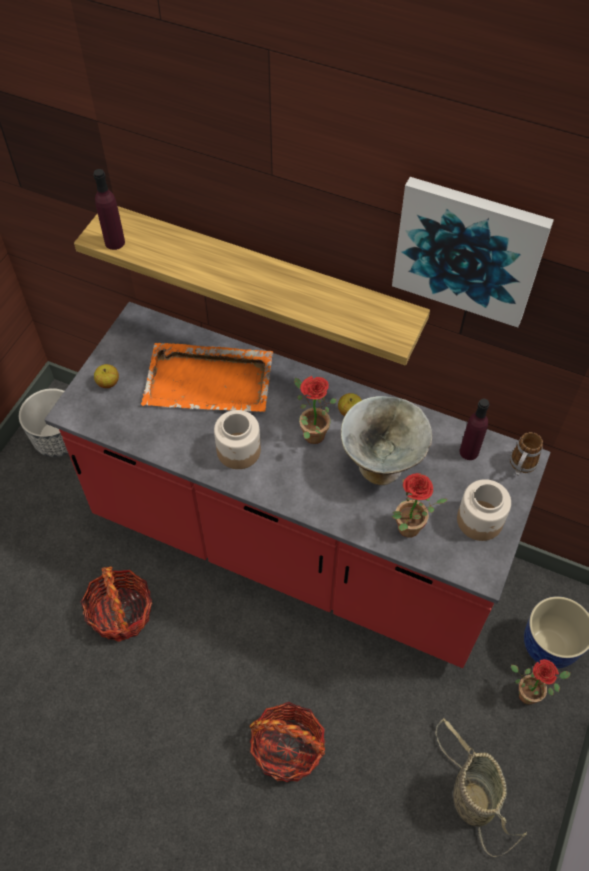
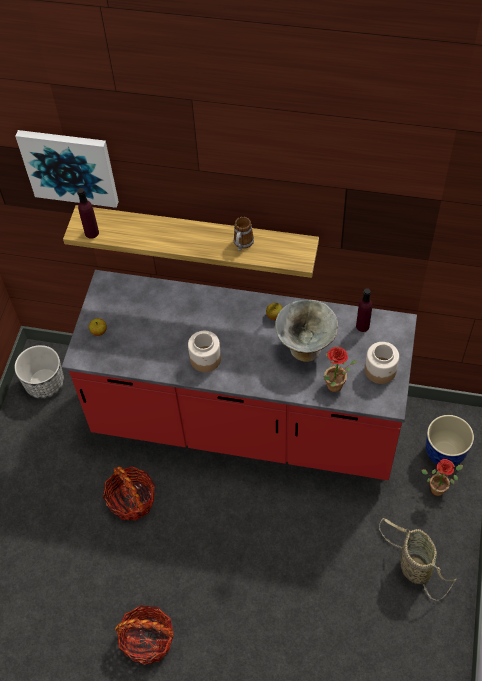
camera: 10 degrees left, 0 degrees up
(210, 381) = (171, 315): orange tray -> none
(288, 749) = (279, 565): basket -> basket (148, 640)
(310, 433) = (251, 336): potted plant -> none
(468, 251) = (338, 197): picture -> picture (69, 167)
(521, 466) = (399, 328): mug -> mug (242, 244)

